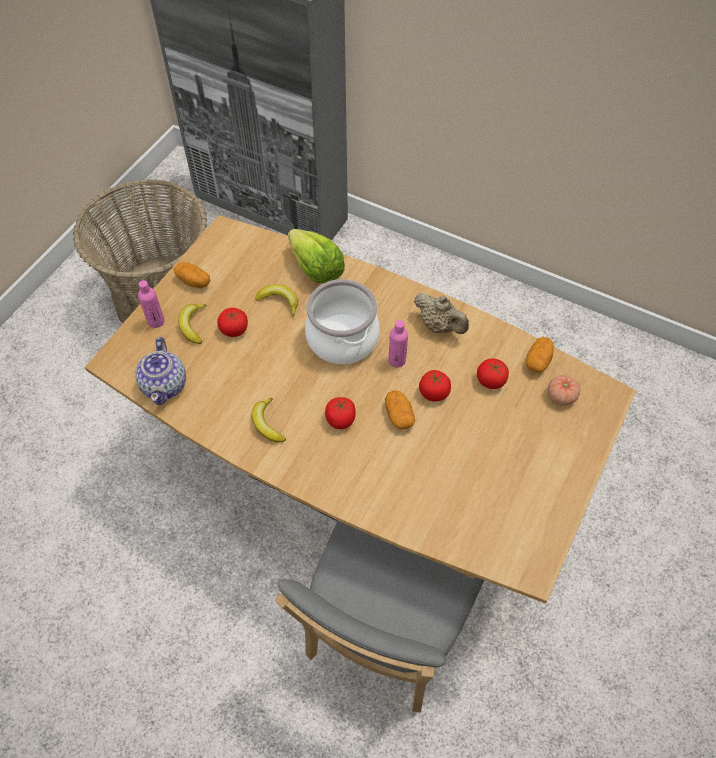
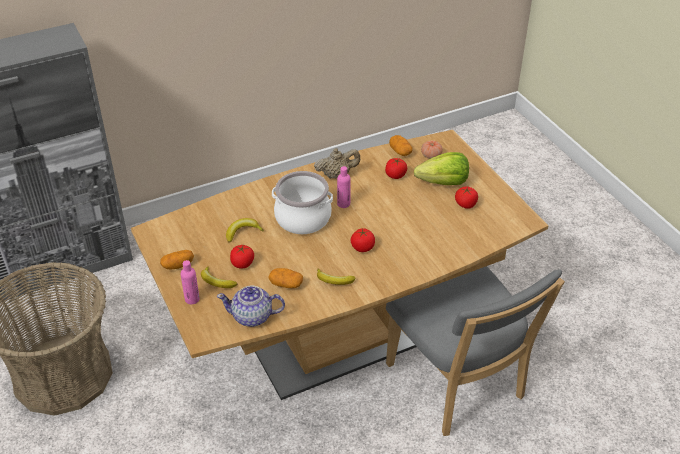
camera: 55 degrees left, 15 degrees down
(165, 384) = (252, 317): teapot -> teapot turned 150 degrees clockwise
(315, 269) = (234, 204): lettuce -> lettuce (443, 183)
(399, 415) = (383, 222): potato -> potato (286, 284)
(434, 392) = (382, 200): tomato -> tomato (465, 204)

